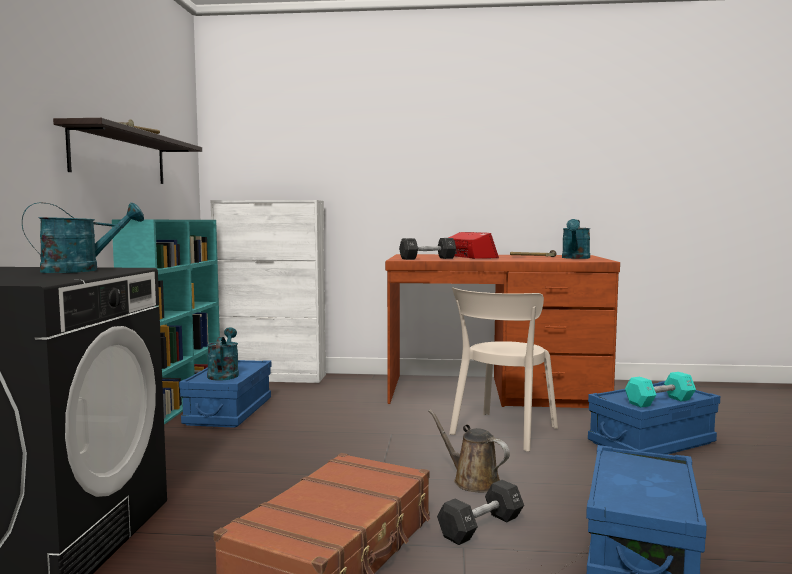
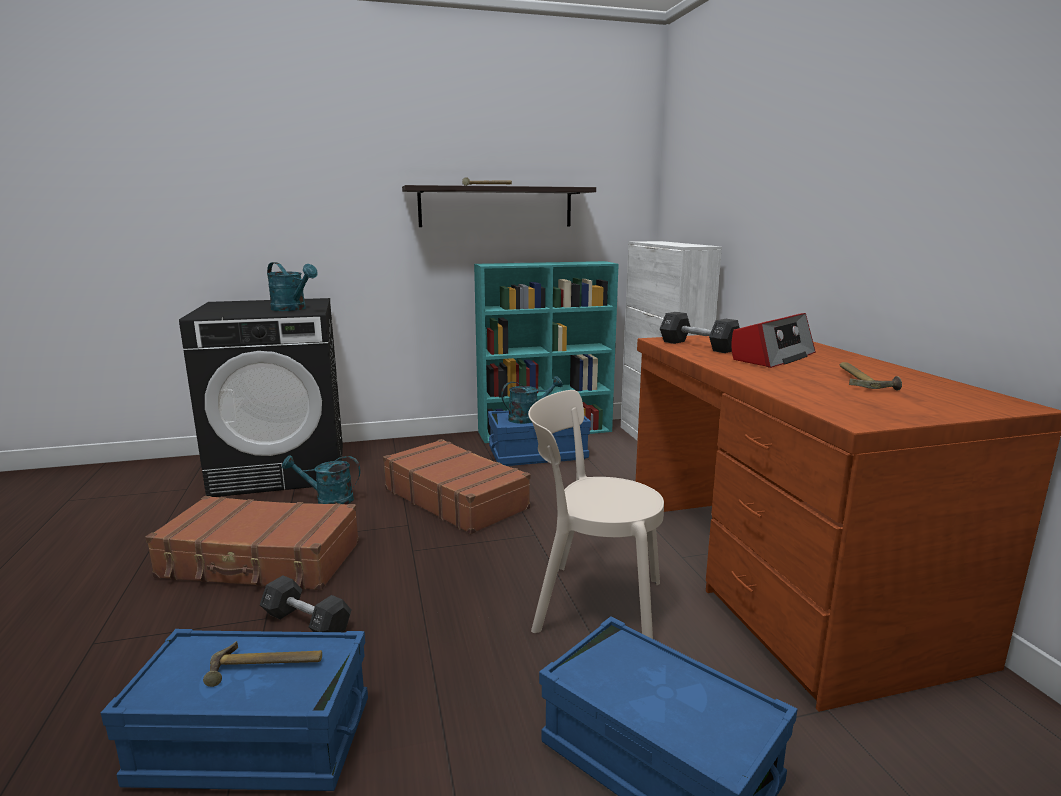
camera: 70 degrees right, 10 degrees up
(287, 451) = (456, 498): none -> brown suitcase
(472, 481) = (419, 603): brown watering can -> none
(575, 258) = (894, 403): turquoise watering can -> turquoise watering can (328, 500)
(638, 475) = (265, 668): none -> hammer
(659, 401) = (634, 699): turquoise dumbbell -> none

